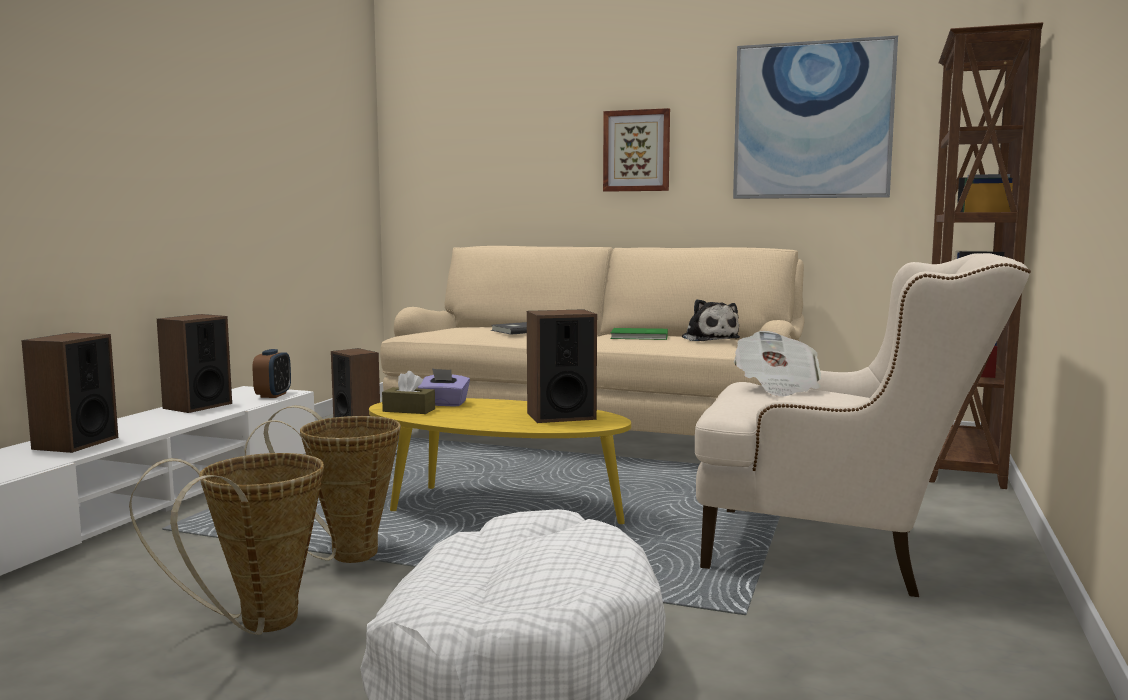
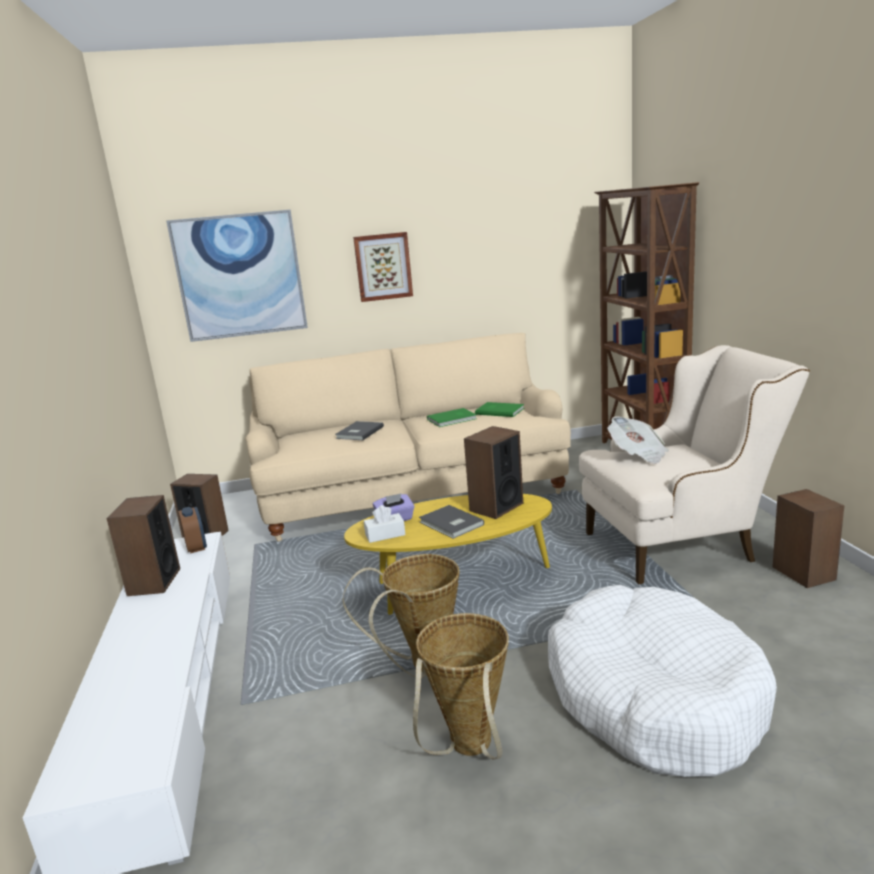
camera: 30 degrees left, 10 degrees up
(75, 443) = (138, 666): speaker -> speaker (803, 573)
(409, 410) = (385, 535): brown tissue box -> white tissue box
(484, 417) = (450, 524): none -> grey book
(709, 339) = (499, 411): plush toy -> green book
(812, 121) = (510, 235): picture -> picture (240, 276)

